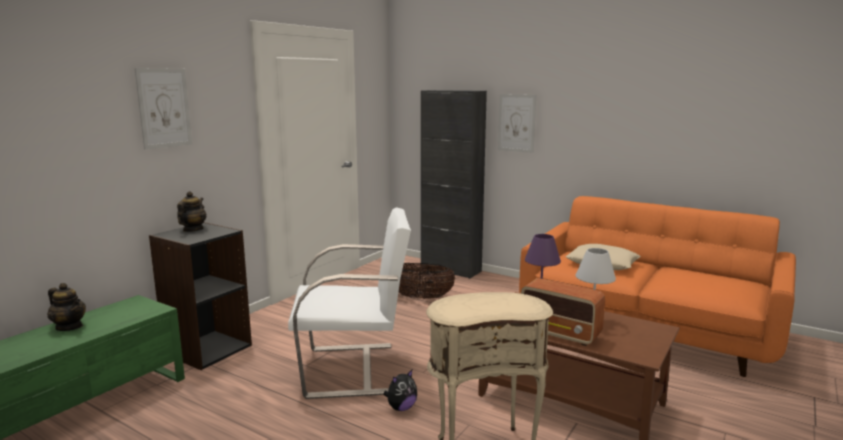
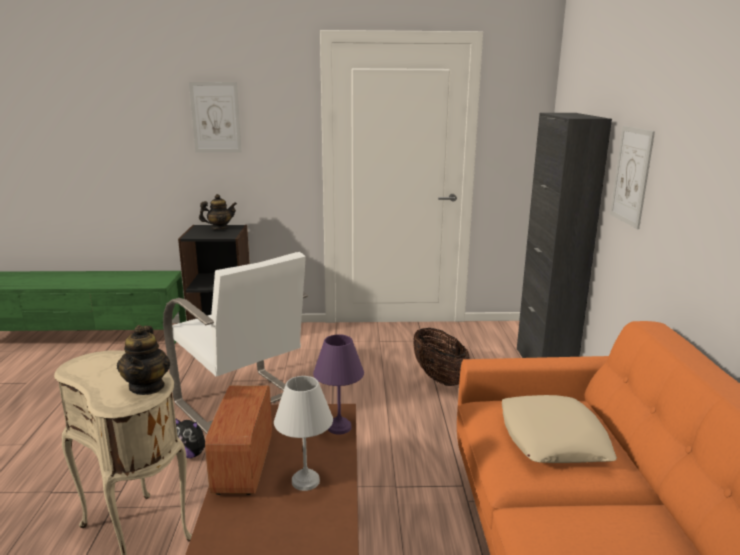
camera: 55 degrees right, 5 degrees up
(69, 327) = (110, 276): teapot -> teapot (147, 386)

